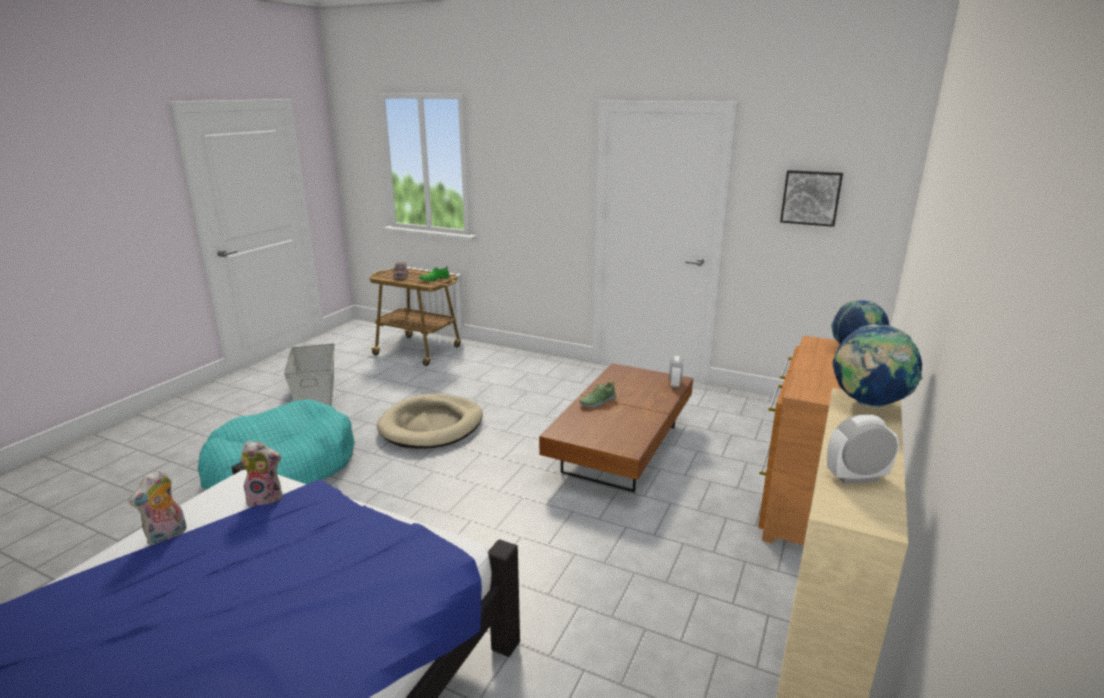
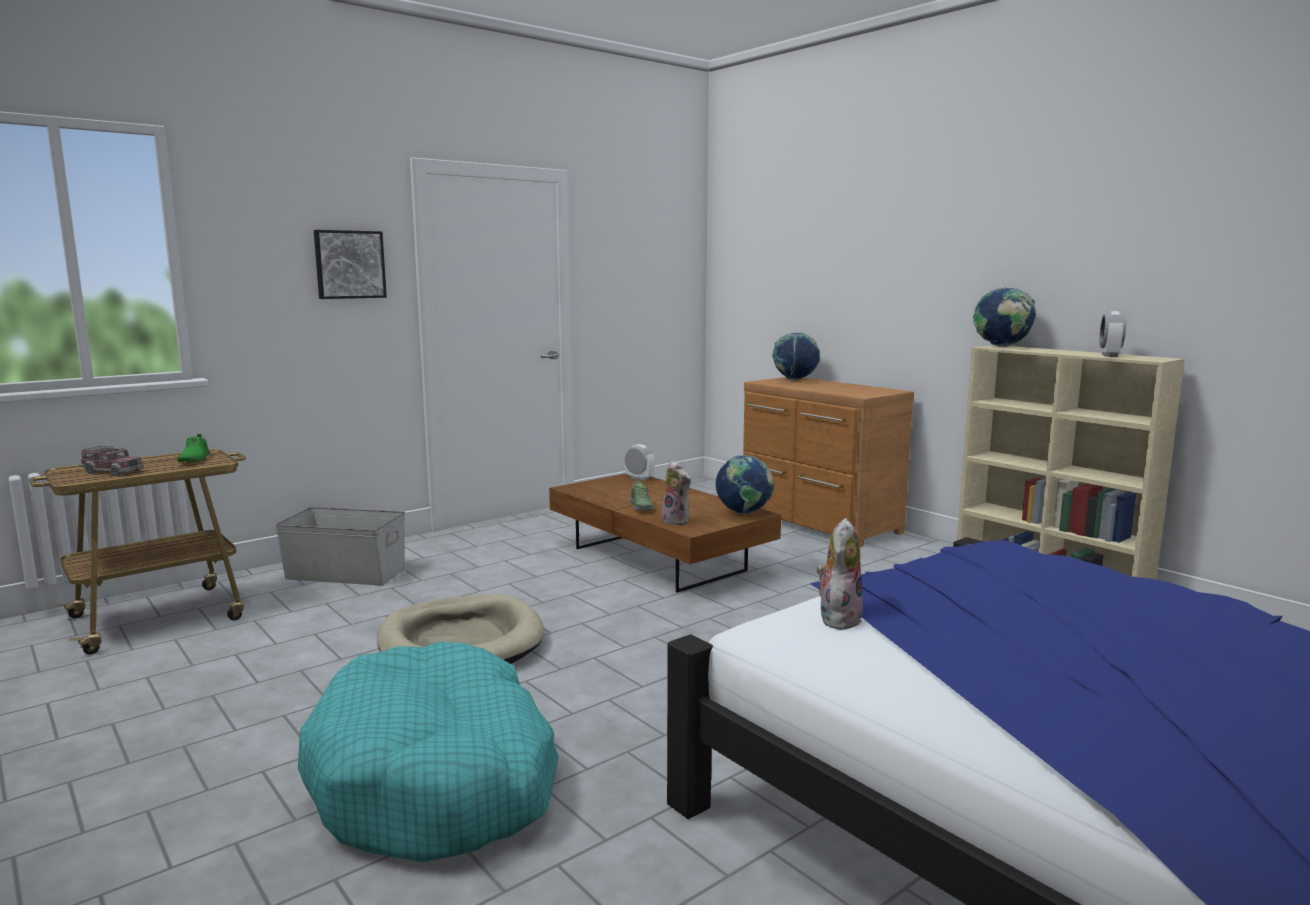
camera: 65 degrees left, 10 degrees down
(168, 537) = (908, 678): plush toy -> plush toy (677, 521)
(316, 392) = (155, 725): grey storage box -> grey storage box (345, 573)
(622, 443) = (744, 513): none -> globe
(811, 197) = (638, 270): picture -> picture (349, 264)

